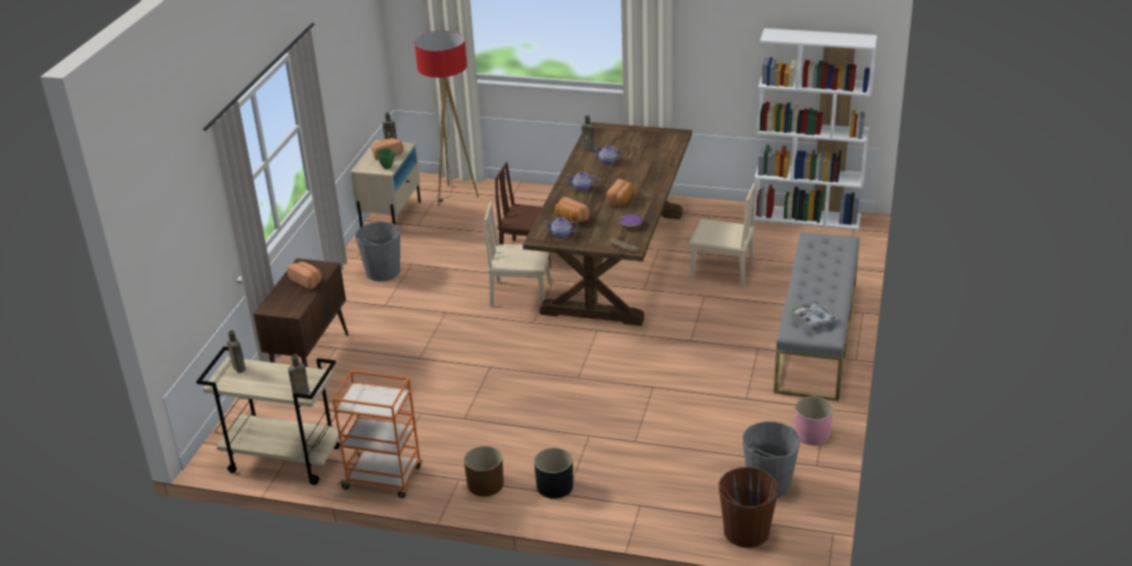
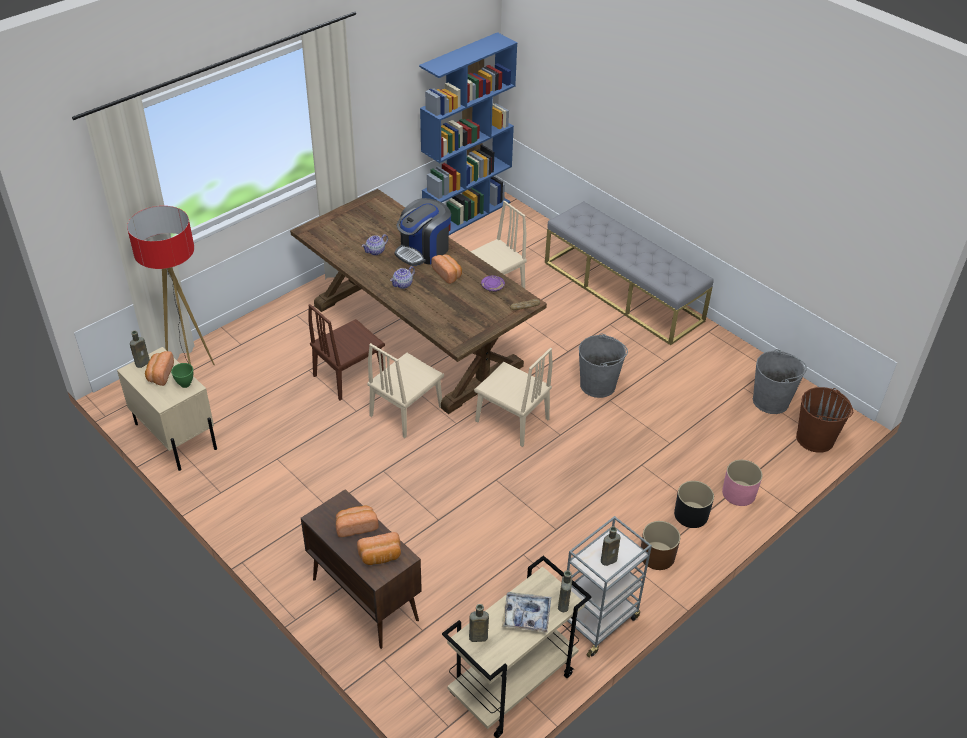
camera: 60 degrees left, 10 degrees up
(383, 272) = (267, 484): grey bucket -> grey bucket (598, 385)
(384, 478) = (598, 620): orange cart -> grey cart
(561, 235) = (467, 329): teapot -> none
(568, 347) = (512, 420): none -> beige chair
(570, 219) = (446, 313): bread -> bread (380, 556)
(589, 149) = (340, 251): brown bottle -> brown bottle (610, 559)
(637, 179) = (423, 250): none -> coffee machine
(807, 217) = (467, 214): white bookcase -> blue bookcase
(812, 433) = (731, 352): pink planter -> pink planter (738, 493)
(813, 318) = (670, 272): tray -> tray (526, 615)

